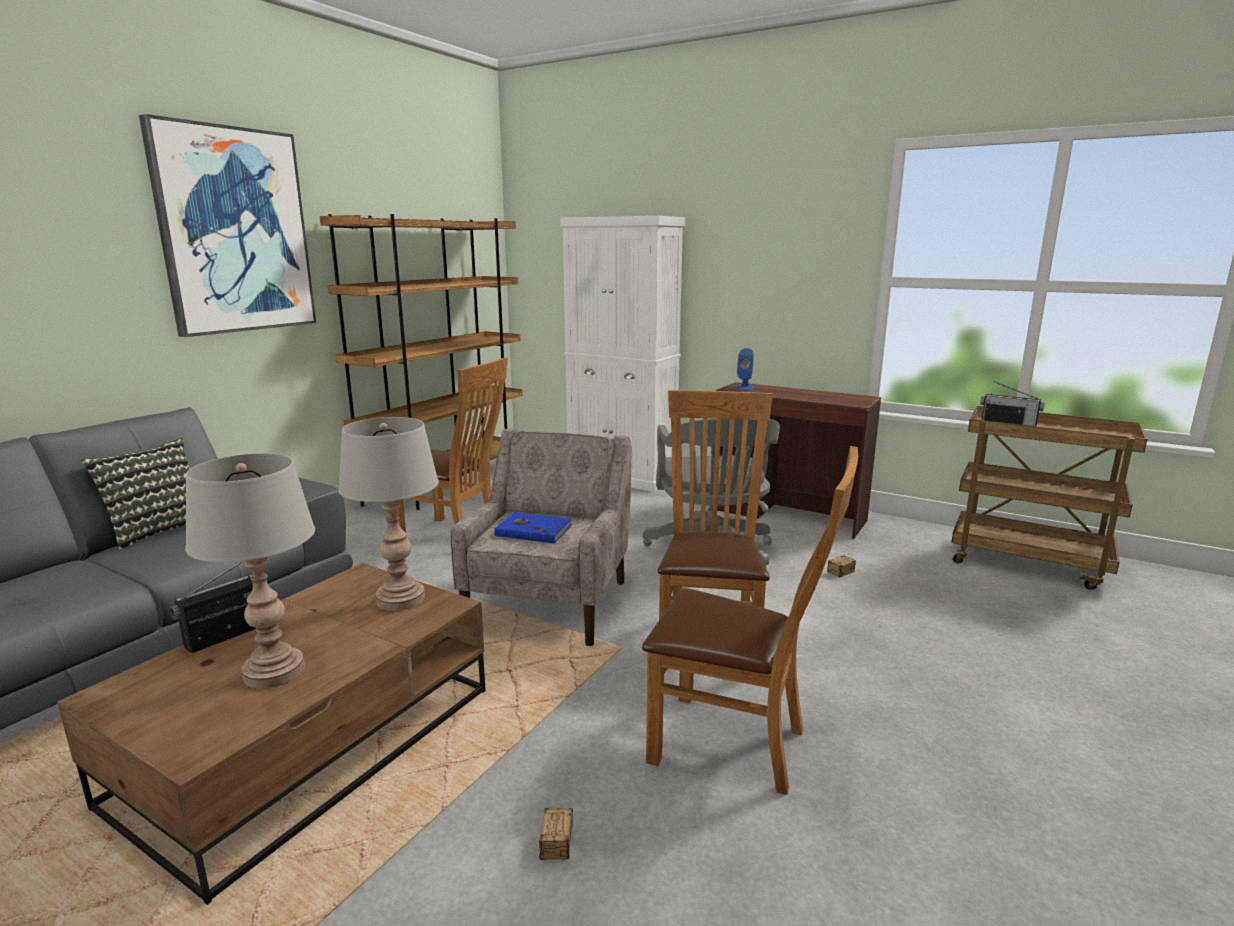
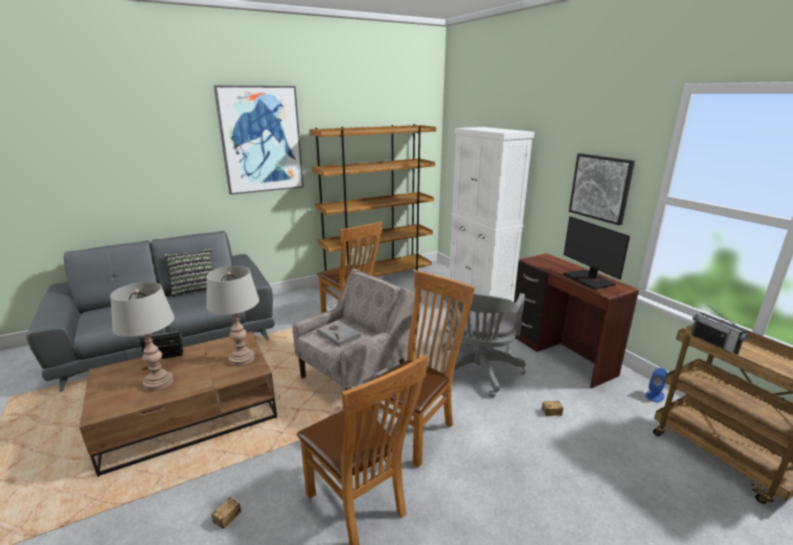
camera: 30 degrees right, 5 degrees up
(533, 530) = (339, 334): blue book -> grey book
(744, 388) = (544, 260): blue speaker -> blue speaker (655, 395)
(798, 281) = (600, 188): none -> picture
(821, 396) = (589, 279): none -> monitor

